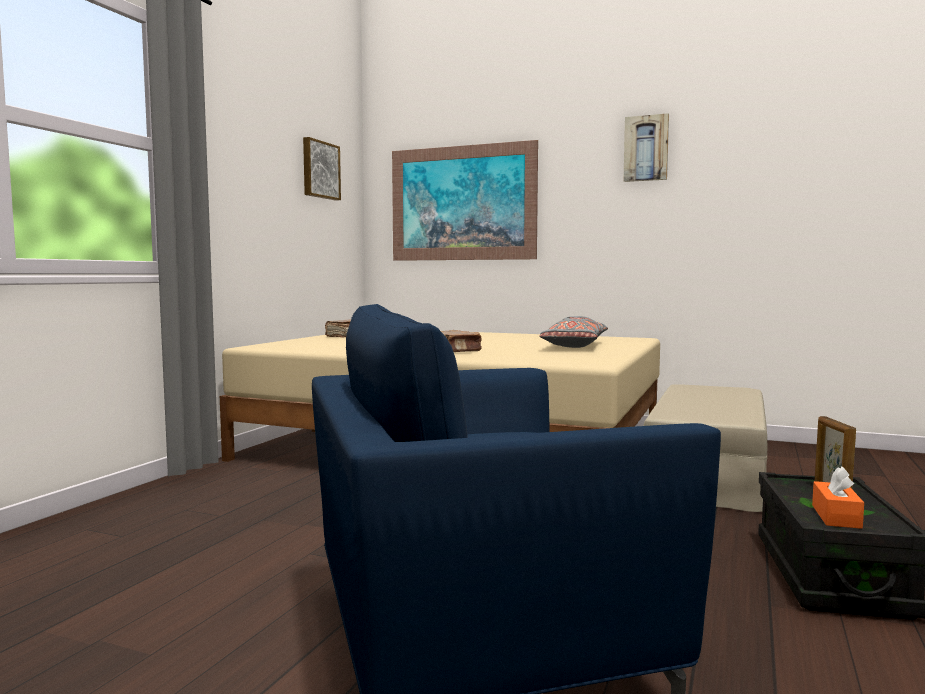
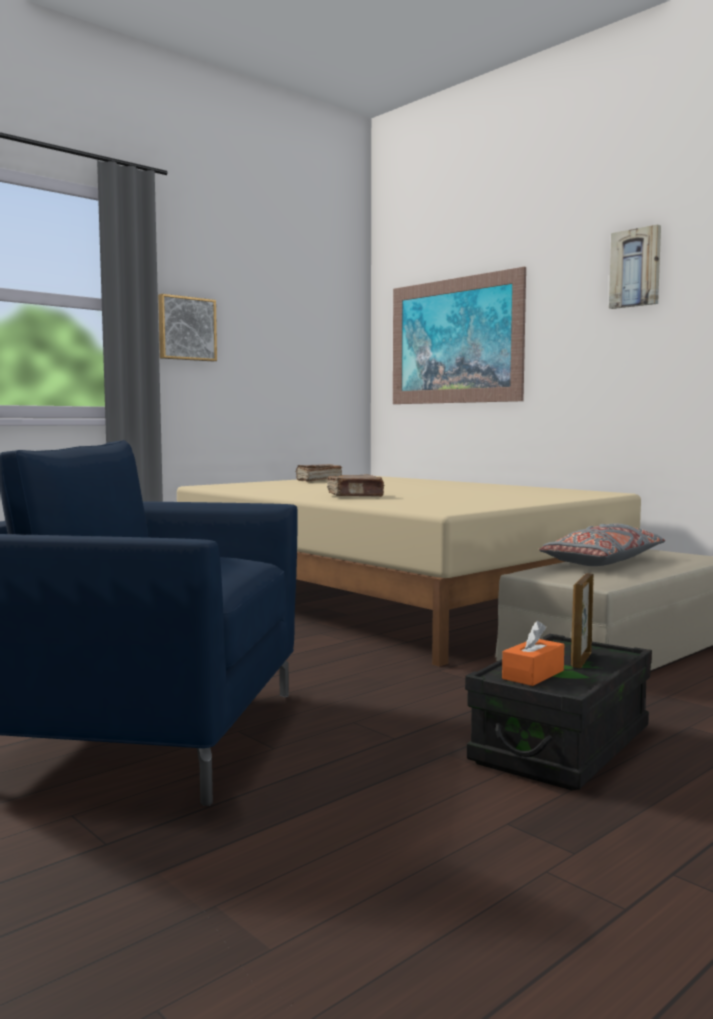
camera: 25 degrees right, 0 degrees up
(320, 170) = (307, 314): picture -> picture (186, 328)
(575, 346) = (501, 496): grey pillow -> grey pillow (603, 562)

